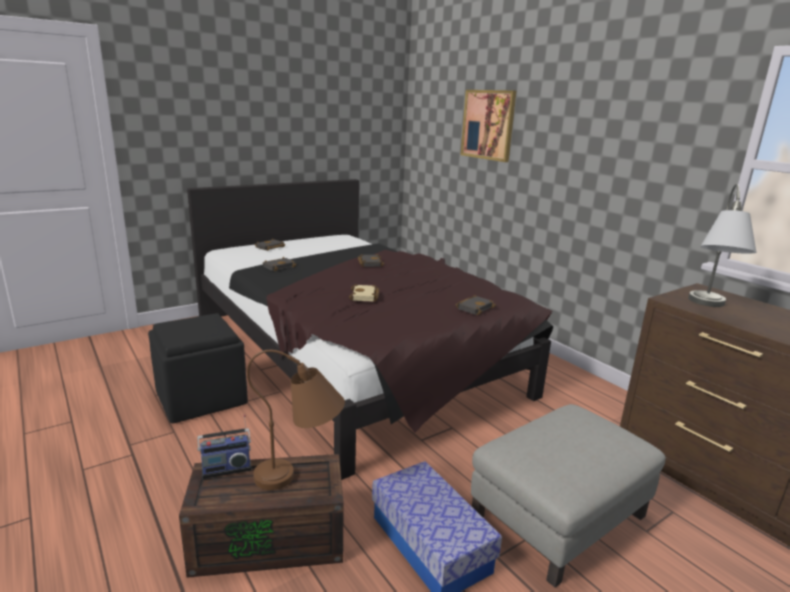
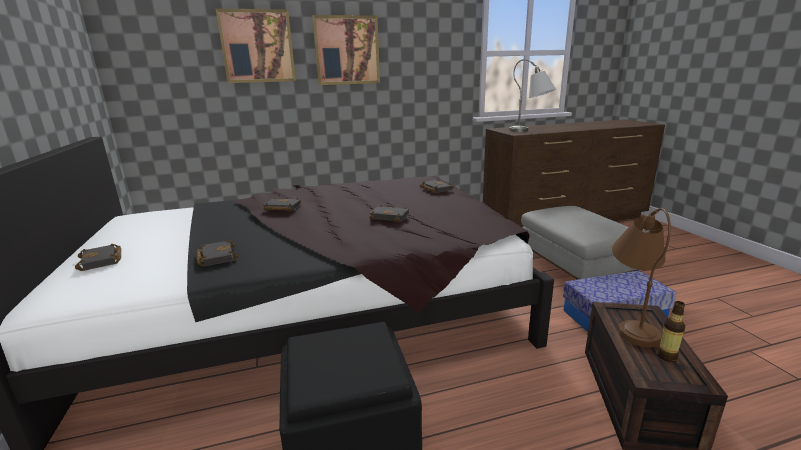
camera: 70 degrees left, 0 degrees up
(226, 468) = (637, 363): radio -> none
(239, 490) = (667, 357): none -> bottle
(365, 296) = (391, 216): beige book -> black book
(558, 136) = (347, 50): none -> picture

